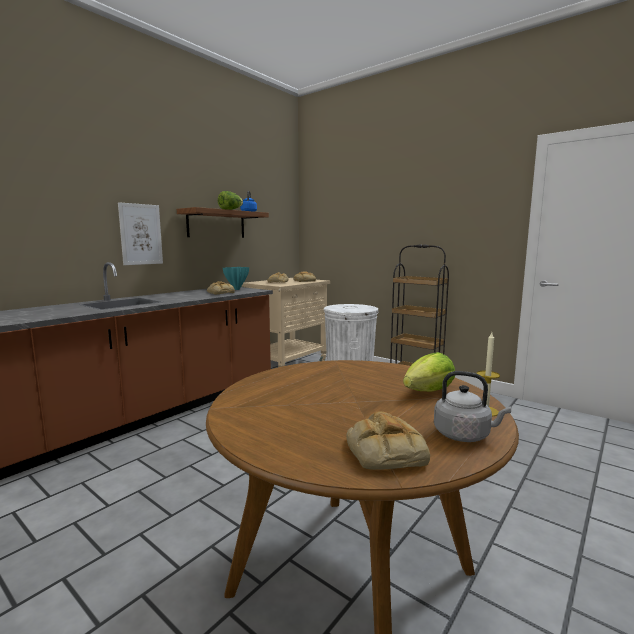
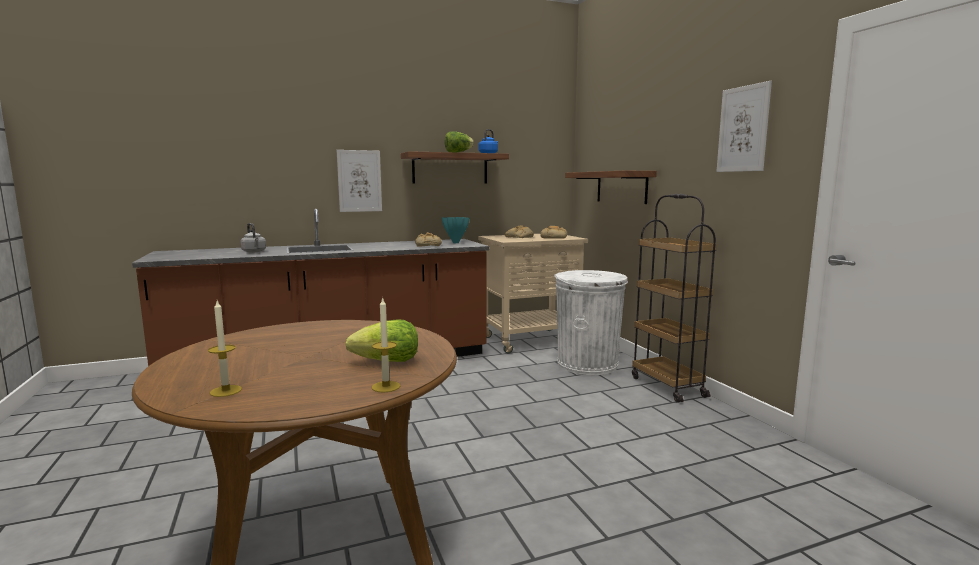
camera: 30 degrees right, 0 degrees up
(353, 240) = (621, 187): none -> shelf
(383, 450) = (226, 391): bread -> candle
(464, 435) = (309, 398): grey kettle -> grey kettle (254, 252)
(466, 200) = (743, 129): none -> picture

